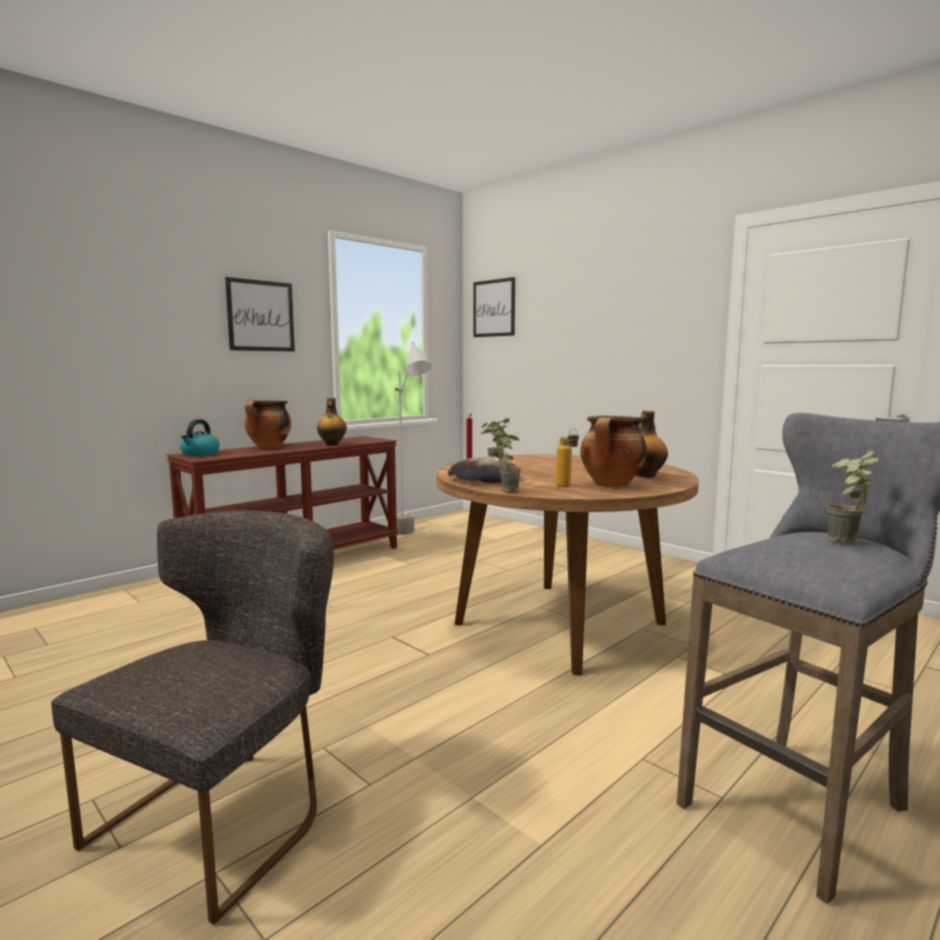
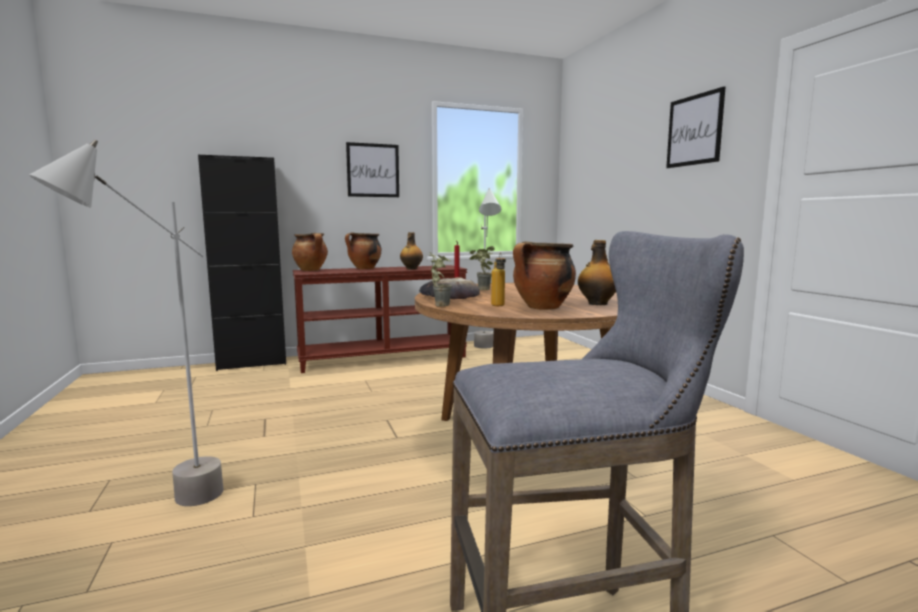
camera: 25 degrees right, 0 degrees up
(109, 595) = (252, 363): none -> black cabinet
(200, 454) = (311, 270): kettle -> cooking pot
(227, 813) = (158, 509): grey chair -> grey floor lamp
(494, 308) = (579, 157): picture -> picture (694, 130)
(847, 543) = (605, 371): potted plant -> none

